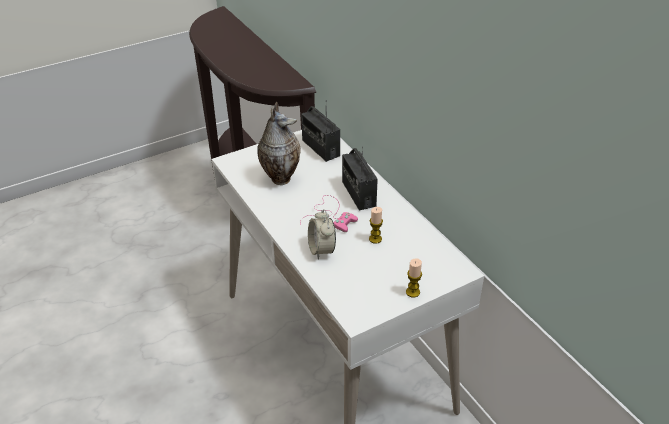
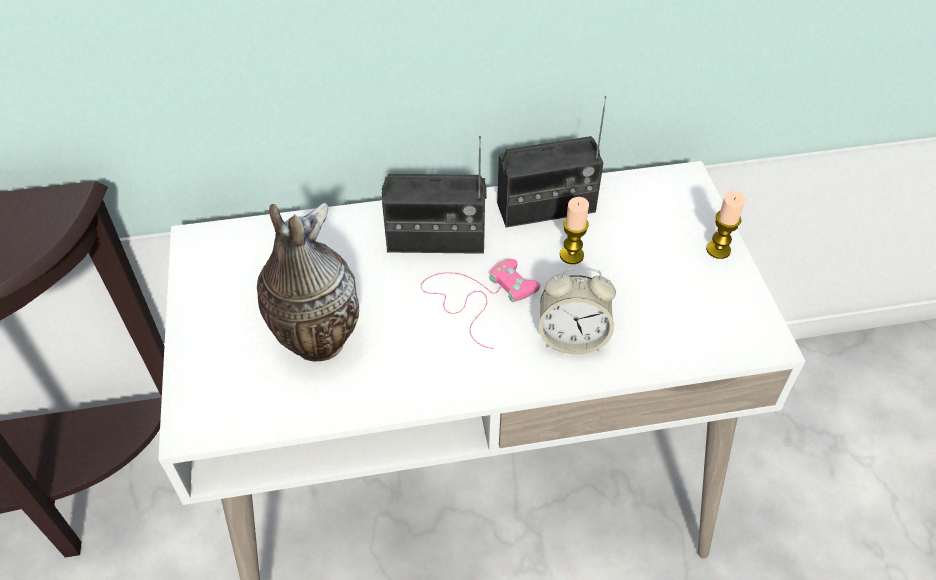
camera: 70 degrees left, 10 degrees up
(320, 148) = (257, 253): radio -> radio (546, 208)

